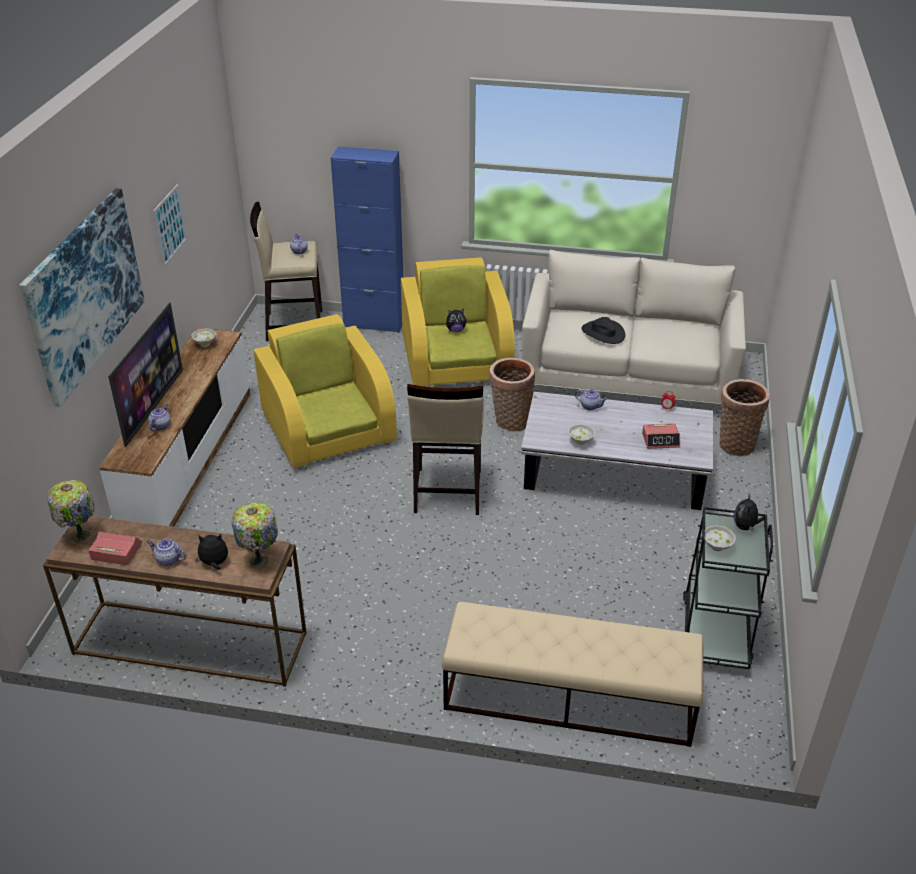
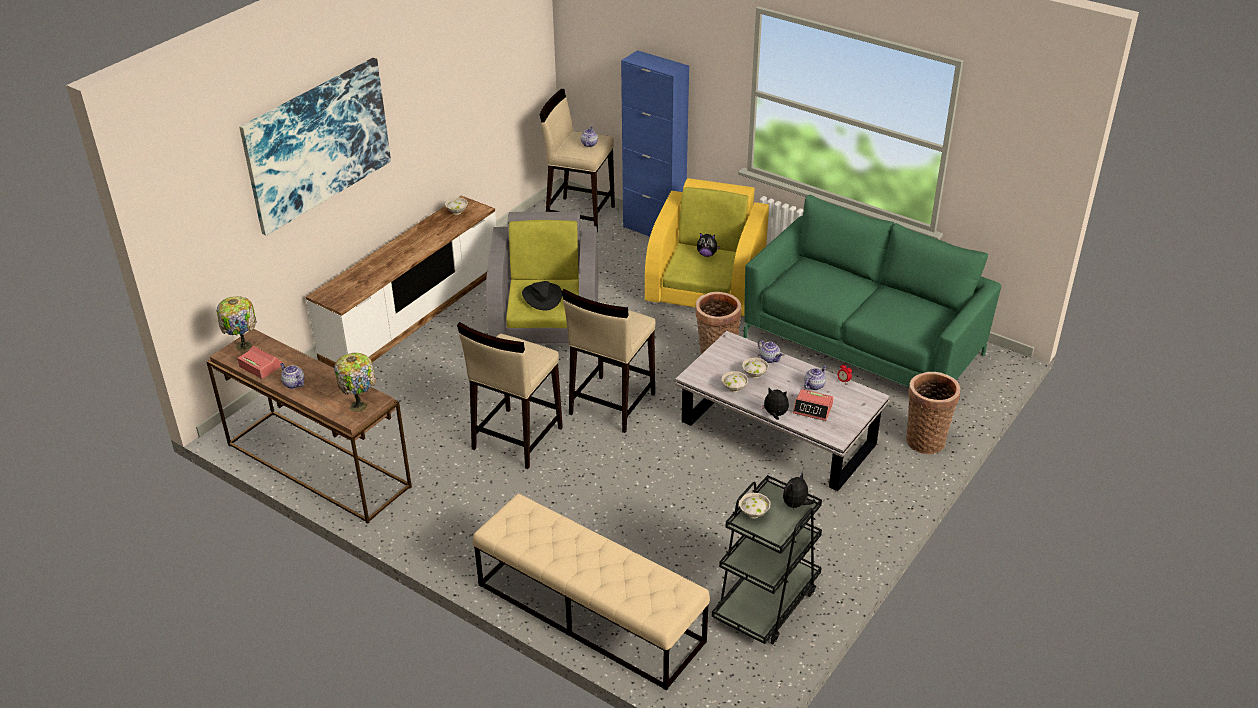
camera: 25 degrees right, 0 degrees up
(153, 406) = (379, 256): television -> none
(161, 425) = (374, 274): teapot -> teapot (814, 385)
(170, 225) = (442, 97): picture -> none
(214, 564) = (324, 397): plush toy -> plush toy (775, 415)
(328, 428) = (546, 318): yellow armchair -> grey armchair
(379, 551) = (516, 438): none -> beige stool
(588, 424) = (755, 374): none -> white bowl
(603, 333) = (830, 291): black hat -> black hat (542, 297)
(627, 378) = (863, 345): beige sofa -> green sofa

